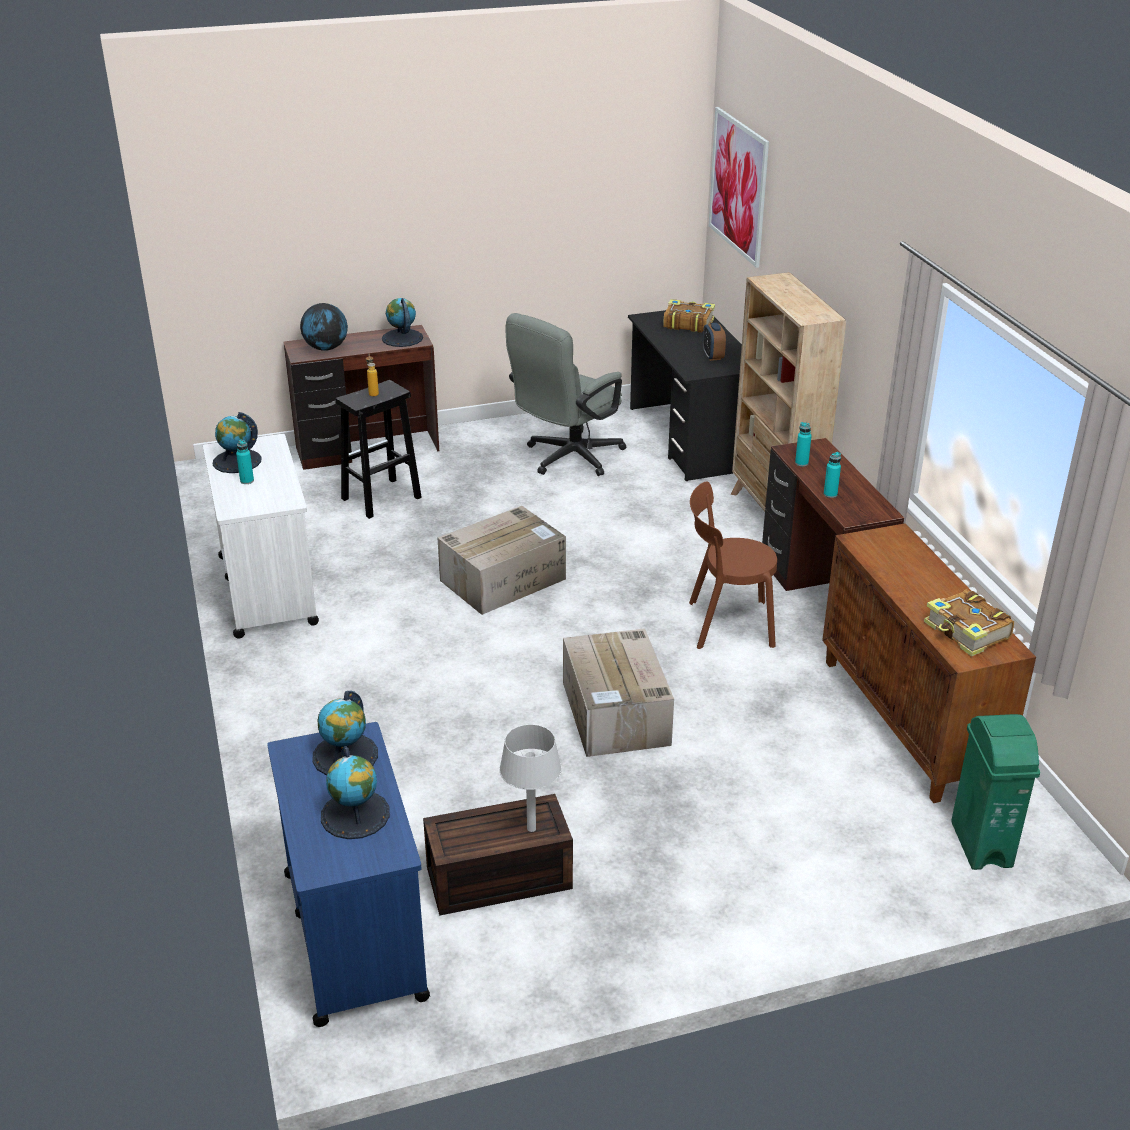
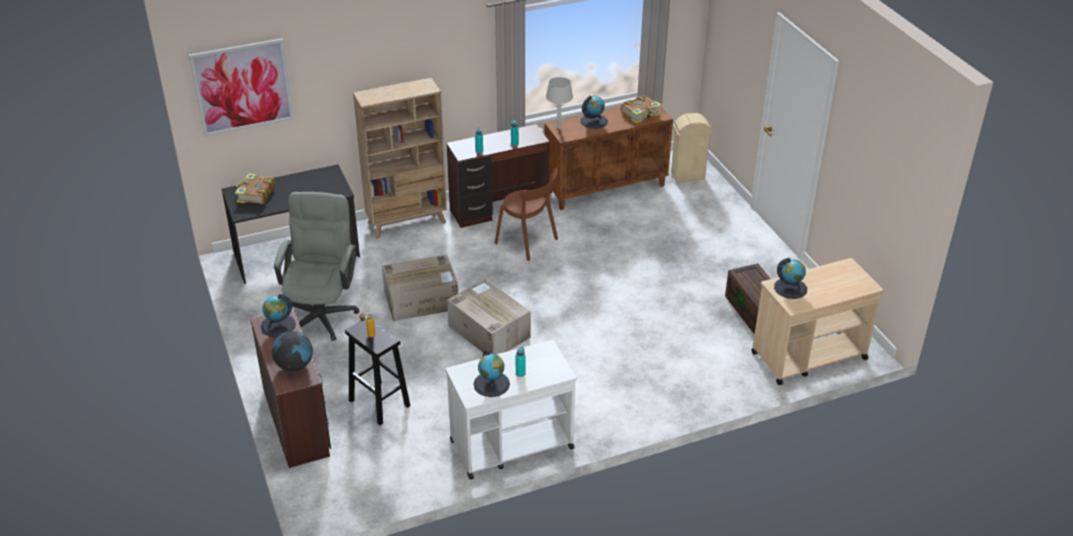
camera: 95 degrees left, 5 degrees up
(354, 933) = (808, 356): blue cart -> beige cart
(355, 814) = (829, 279): globe -> globe (594, 121)
(532, 828) = (754, 276): grey table lamp -> grey table lamp (558, 127)
(567, 459) = (322, 312): grey office chair -> grey office chair turned 120 degrees counterclockwise
(616, 714) = (620, 279): cardboard box -> cardboard box (422, 299)
(713, 356) = (315, 184): alarm clock -> none
(725, 624) = (528, 242): brown chair -> brown chair turned 45 degrees counterclockwise
(981, 844) = (687, 176): green trash can -> beige trash can

